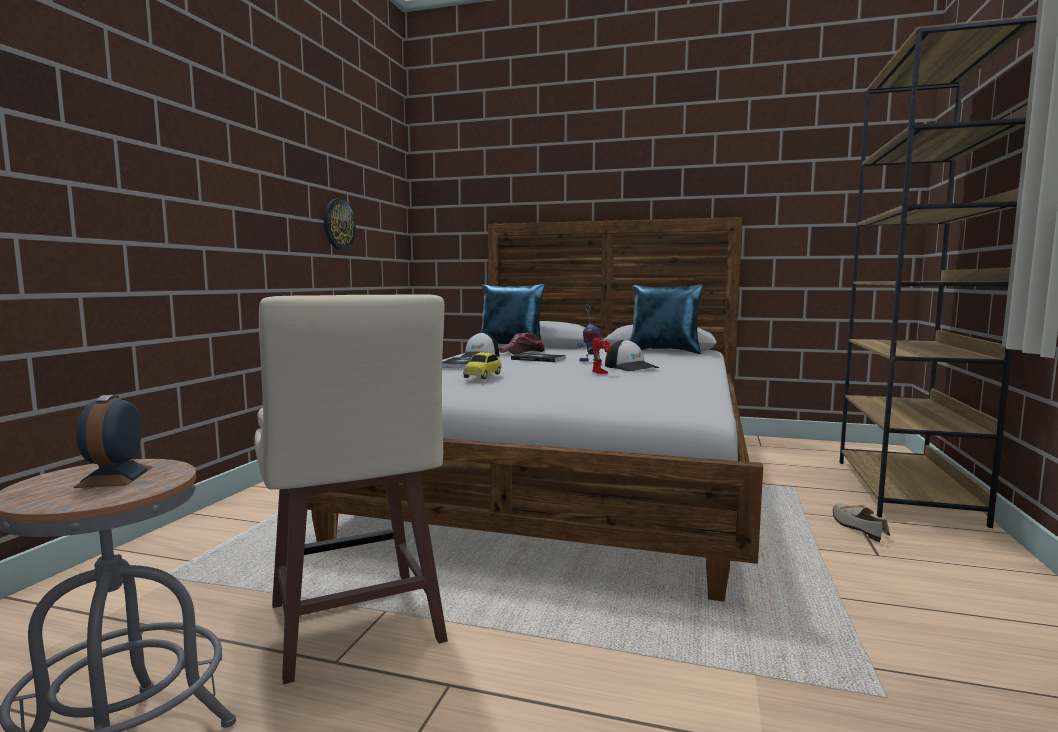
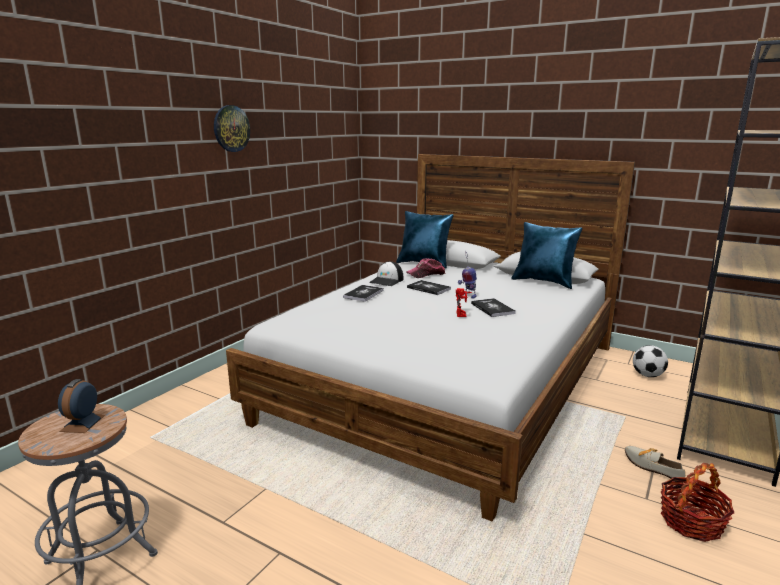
camera: 15 degrees right, 10 degrees up
(338, 224) = (293, 165): wall clock -> wall clock (231, 128)
(354, 626) = (243, 497): beige stool -> none
(483, 376) = (364, 316): toy car -> none
(631, 367) = (492, 308): cap -> book
(788, 453) = (647, 375): none -> football
(857, 526) = (650, 466): shoe -> shoe turned 45 degrees counterclockwise
(942, 569) = (691, 522): none -> basket

